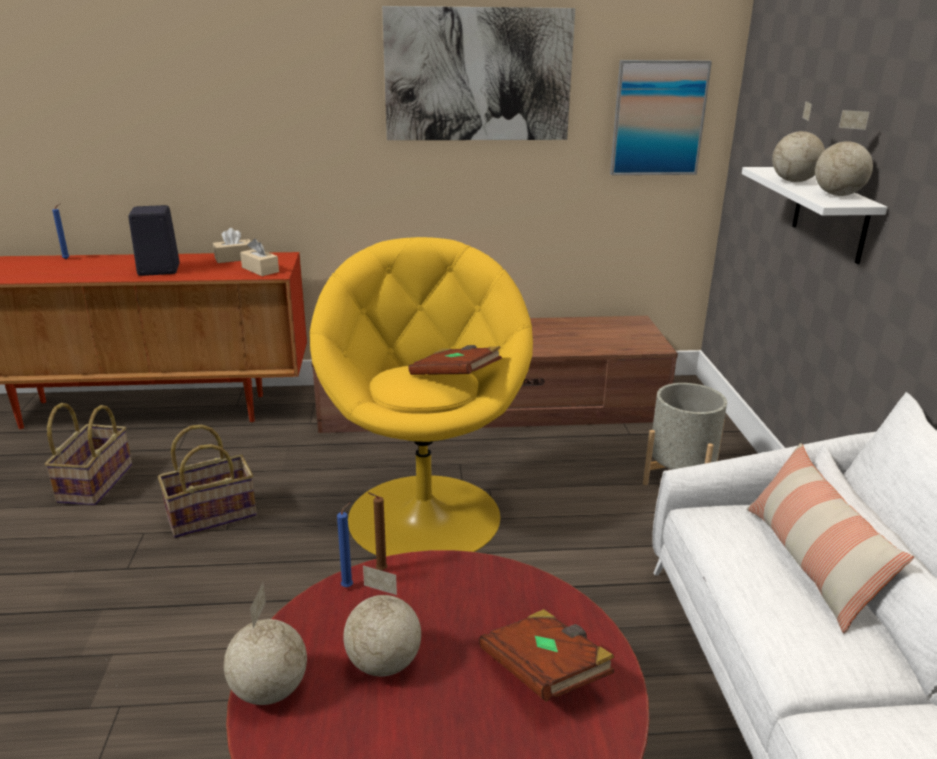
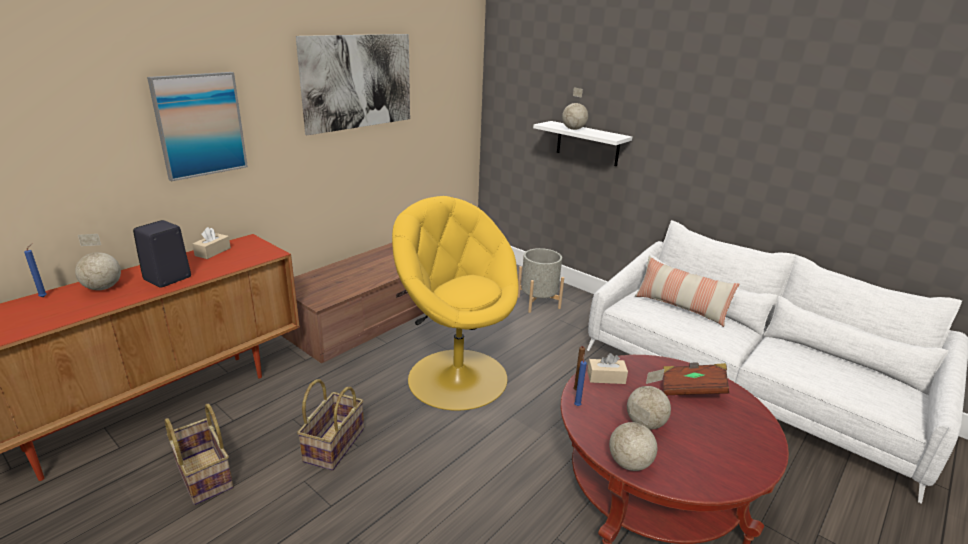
camera: 45 degrees left, 0 degrees up
(260, 270) = (254, 254): beige tissue box -> beige tissue box (606, 377)
(455, 377) = (483, 279): brown book -> none
(658, 118) = (450, 99): picture -> picture (200, 125)
(838, 195) = (605, 134): globe -> globe (103, 288)

